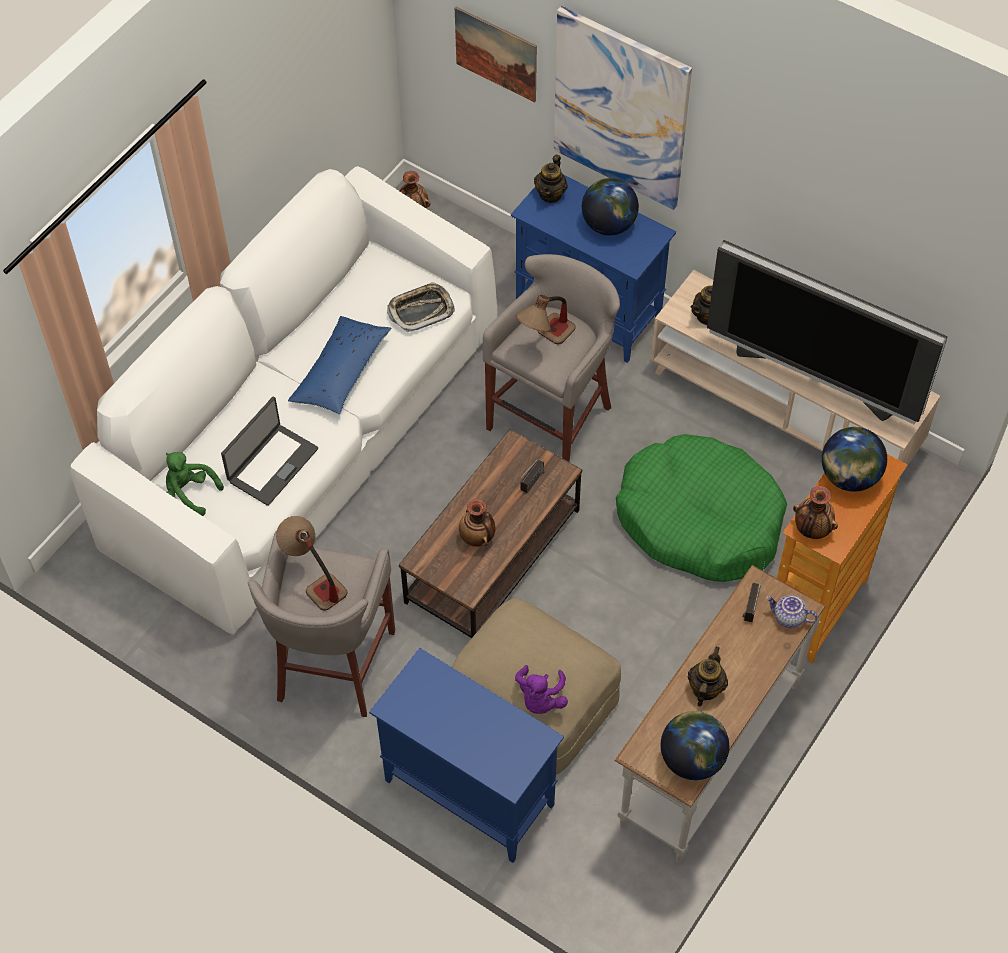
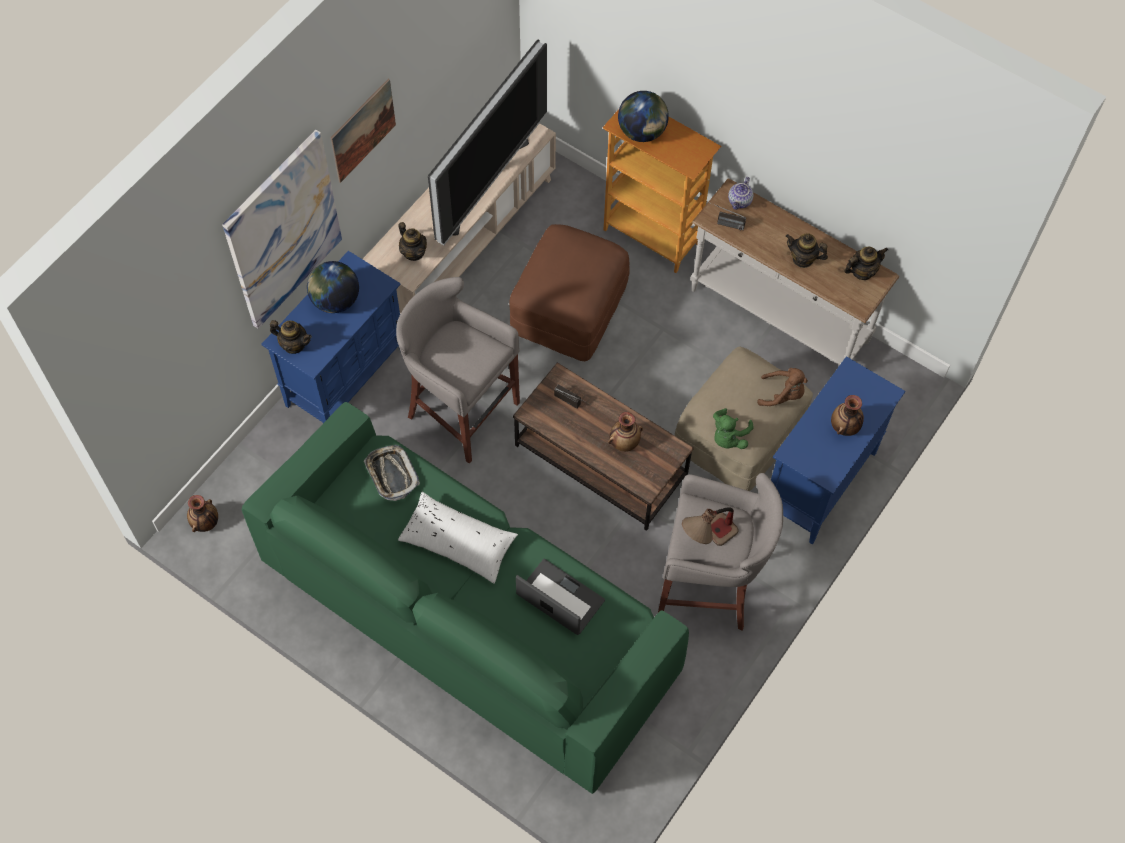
camera: 90 degrees left, 5 degrees up
(190, 493) = (589, 669): green plush toy -> green plush toy (728, 437)
(304, 437) = (469, 616): white sofa -> green sofa
(341, 372) = (458, 542): blue pillow -> white pillow
(496, 54) = (191, 332): picture -> picture (363, 130)
(540, 699) = (782, 394): purple plush toy -> brown plush toy
(545, 341) = (461, 357): table lamp -> none
(692, 759) = (862, 271): globe -> teapot
(699, 520) = (568, 308): green dog bed -> brown ottoman
(812, 529) = (690, 160): vase -> vase (845, 427)

